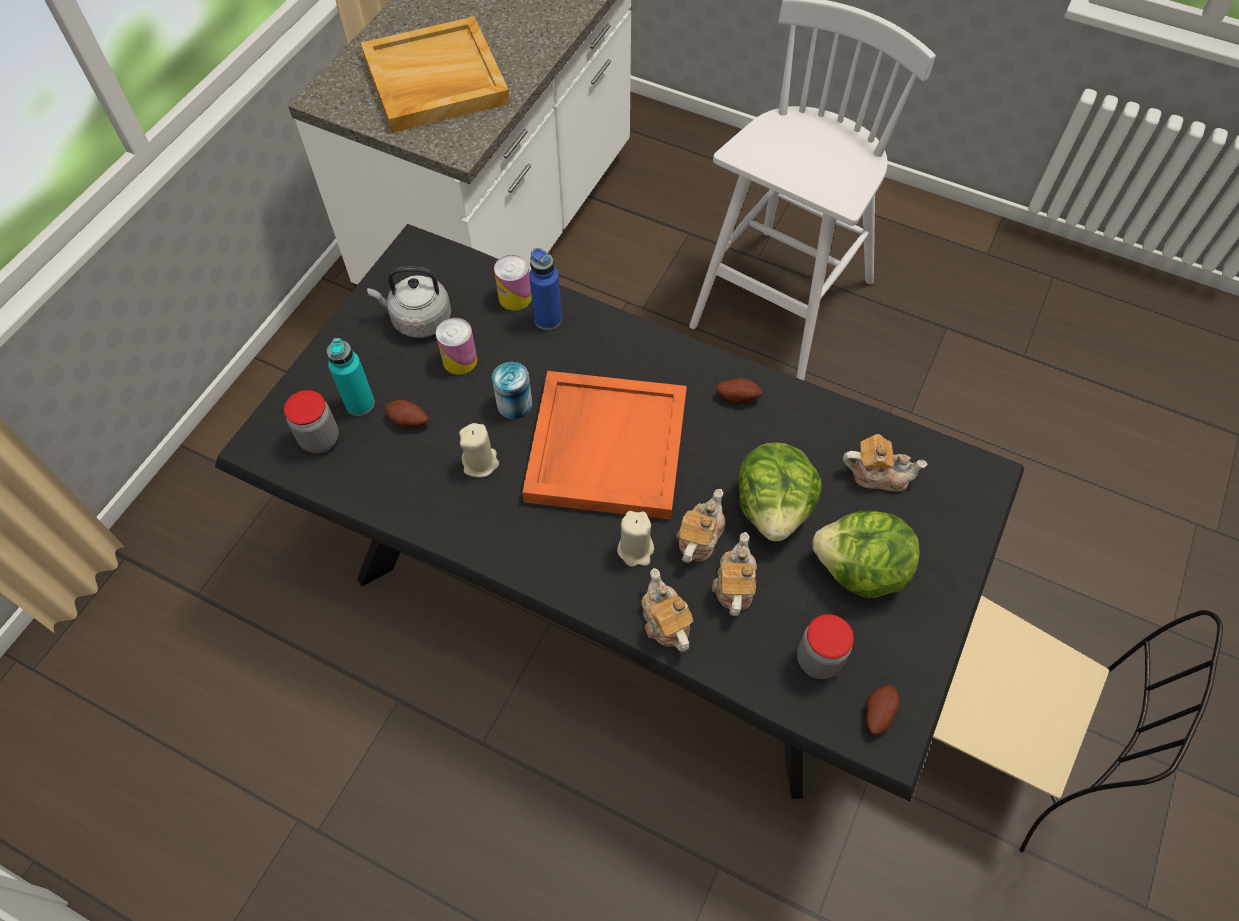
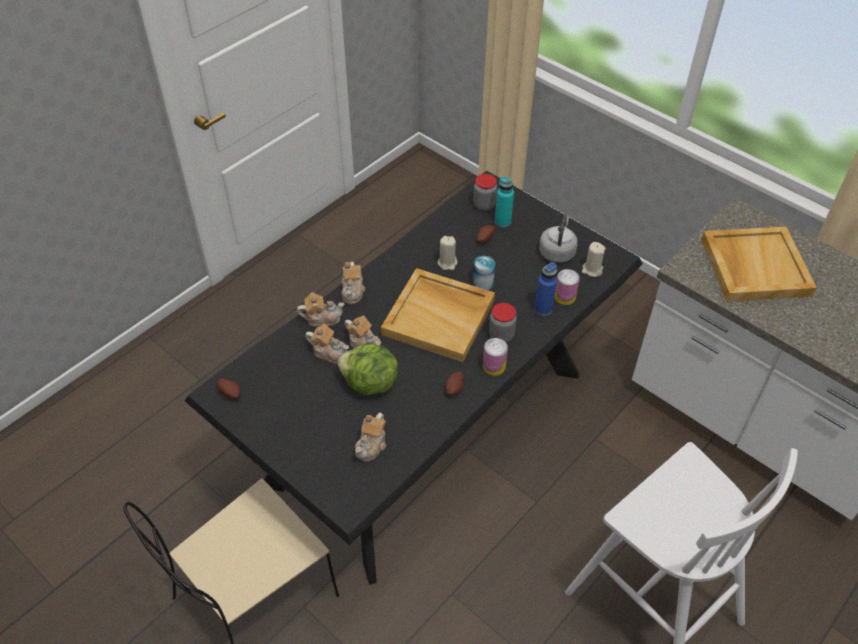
camera: 105 degrees right, 10 degrees down
(460, 360) = (521, 265): can -> can (494, 366)
(587, 591) = (353, 291): none -> teapot
(606, 446) = (439, 317): orange tray -> beige tray
(636, 549) = (368, 315): beige candle -> beige candle (592, 270)
(818, 659) = (271, 377): jar -> jar (501, 335)
(860, 571) = (312, 413): lettuce -> none

